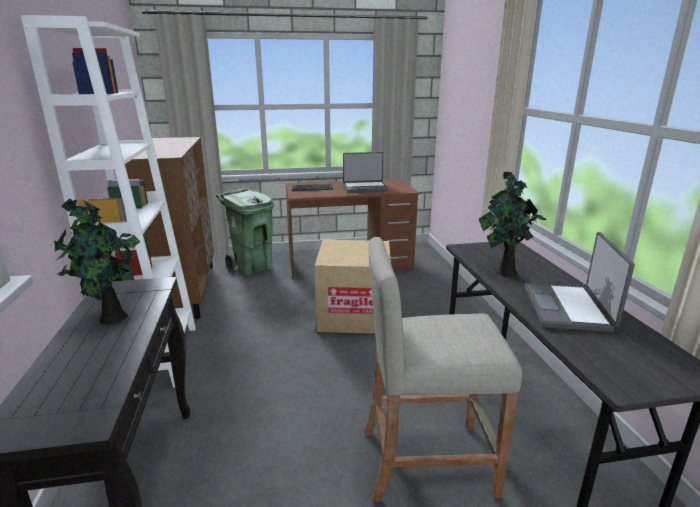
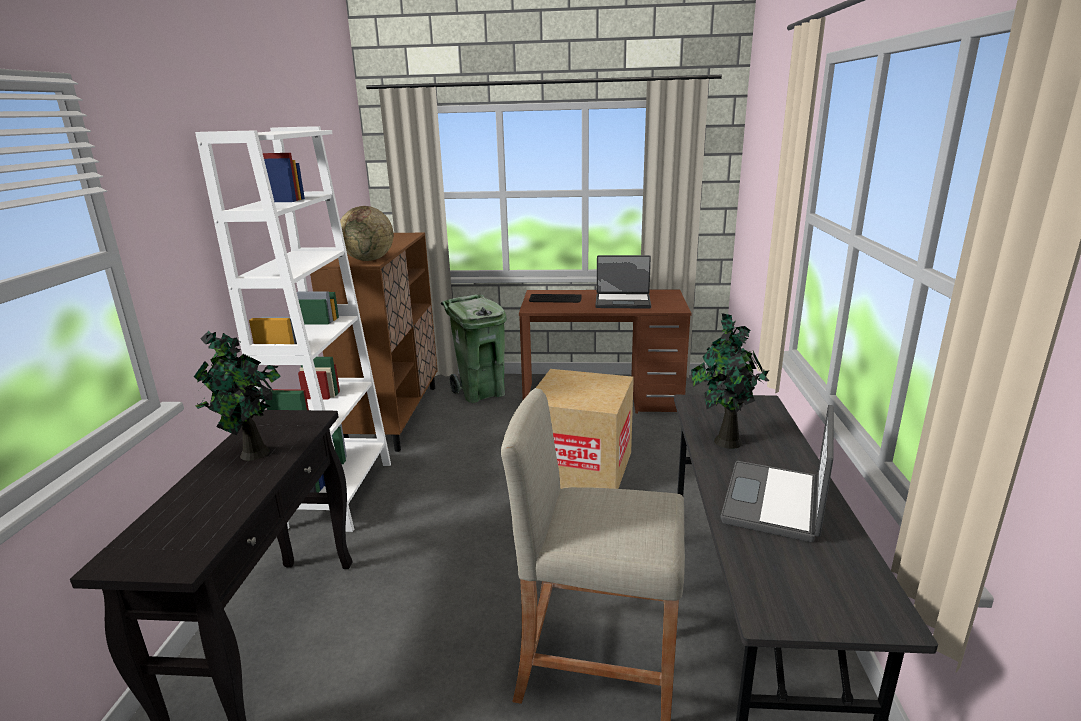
camera: 15 degrees right, 0 degrees up
(167, 154) = (369, 260): none -> globe

